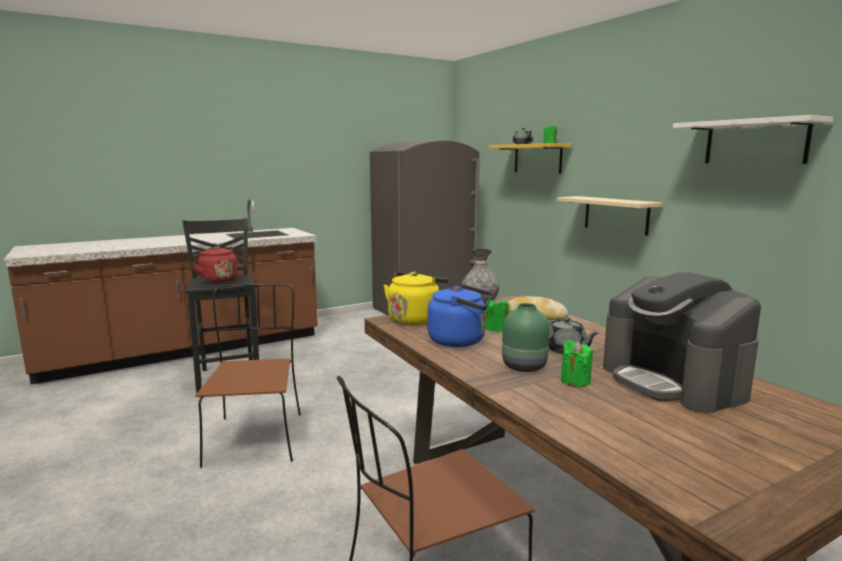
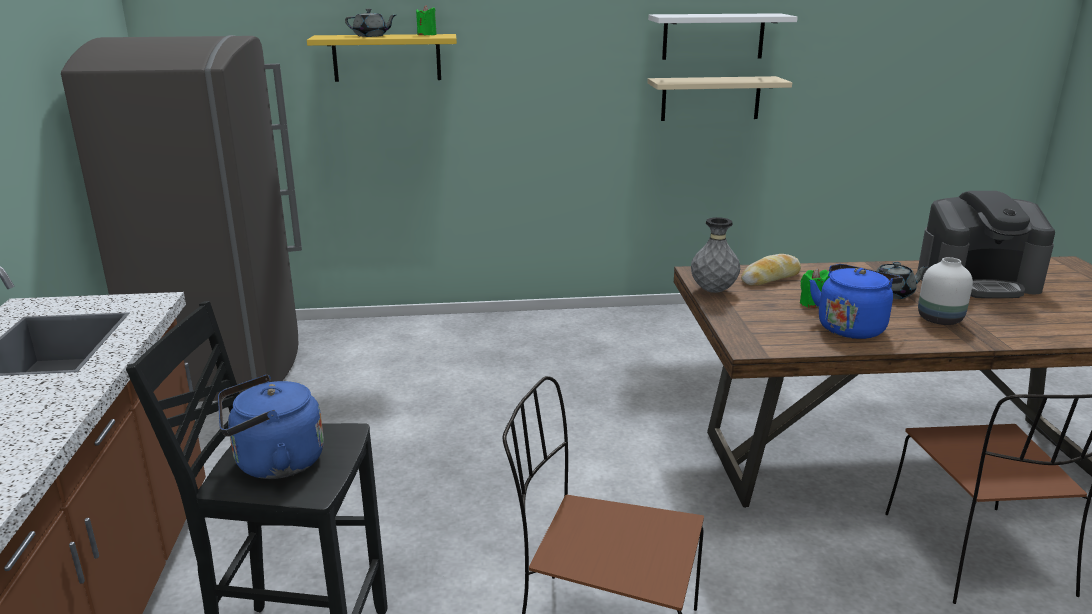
camera: 65 degrees left, 10 degrees up
(217, 280) = (274, 464): red kettle -> blue kettle
(415, 319) = (755, 332): yellow kettle -> none
(523, 366) = (938, 319): green vase -> white vase
(575, 381) = (977, 311): green candle -> none
(616, 215) = (546, 131): beige shelf -> beige shelf (710, 98)

